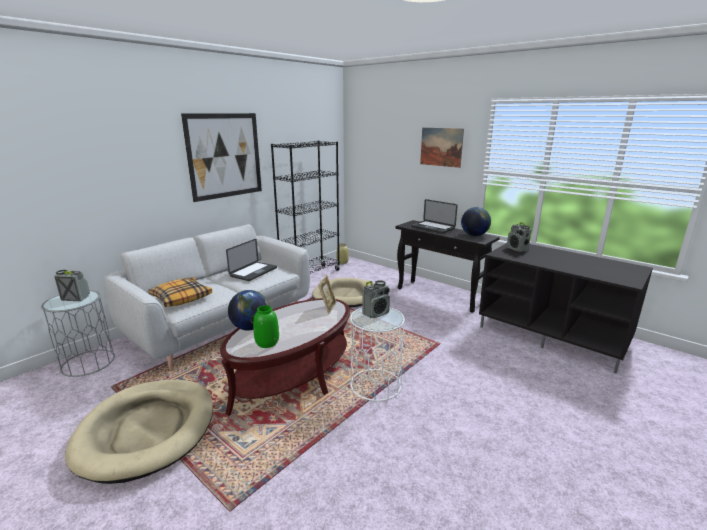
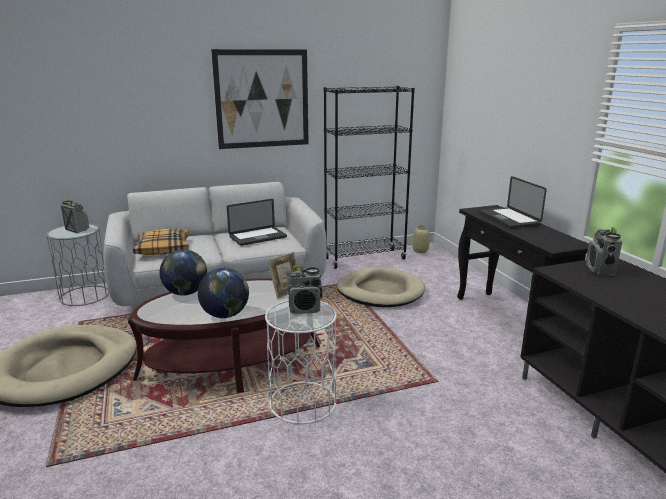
camera: 30 degrees right, 0 degrees up
(266, 343) = (180, 312): green vase -> none
(441, 147) = (547, 100): picture -> none
(474, 235) = (556, 239): globe -> globe (225, 315)

